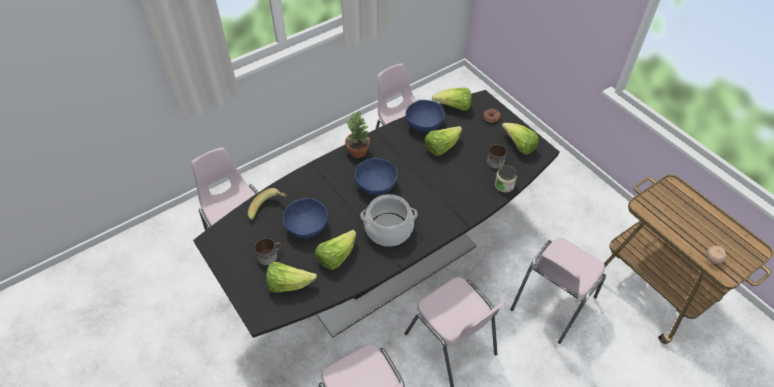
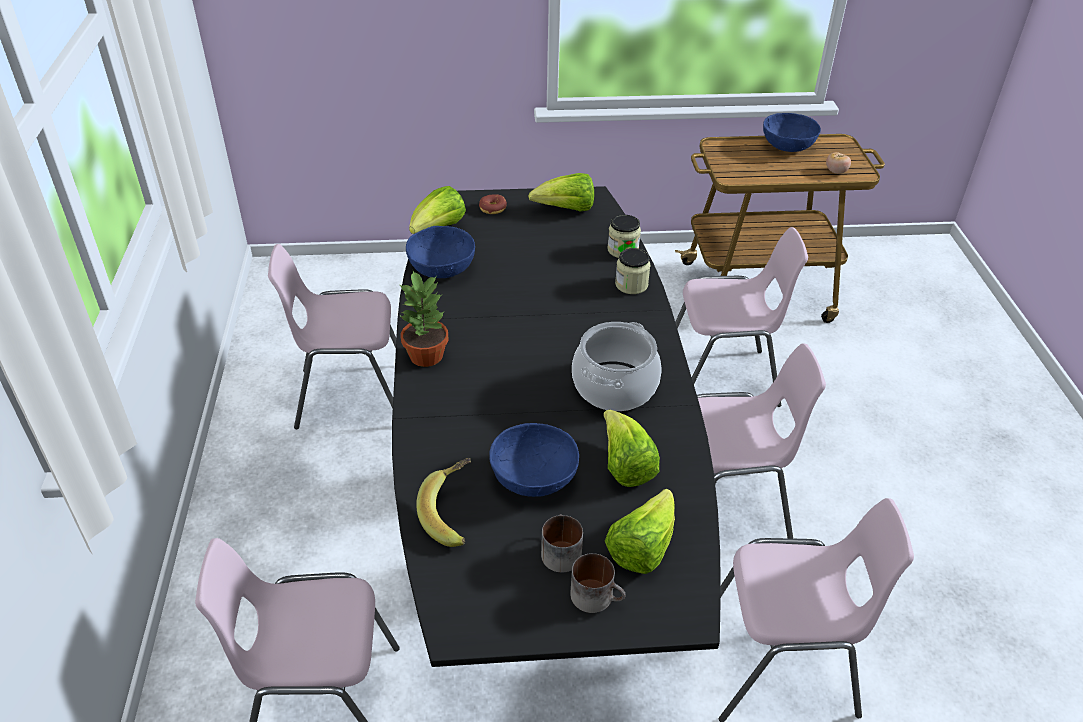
camera: 60 degrees left, 10 degrees down
(376, 184) = (515, 364): blue bowl -> blue bowl (787, 146)
(441, 147) = (503, 272): lettuce -> none
(476, 201) = (631, 285): none -> jar
(496, 164) = (580, 240): mug -> mug (597, 596)
(551, 303) = (721, 380): pink chair -> pink chair turned 75 degrees counterclockwise

